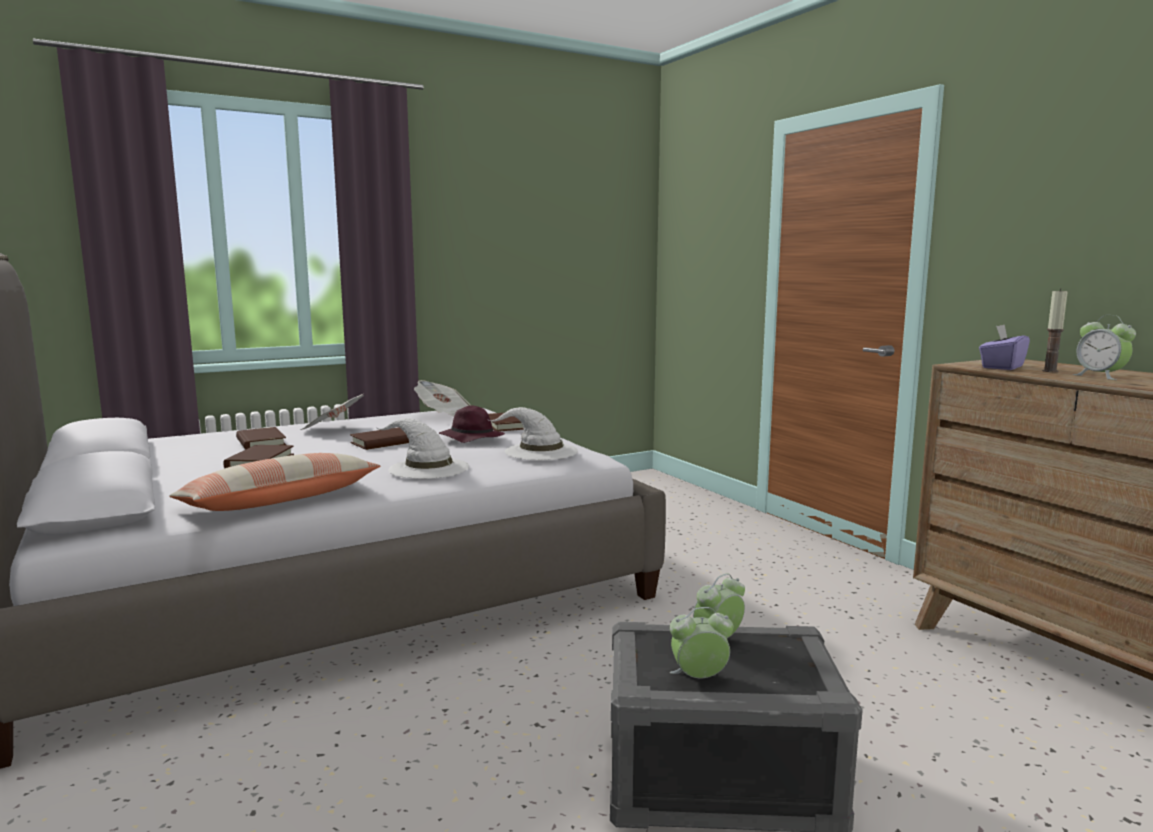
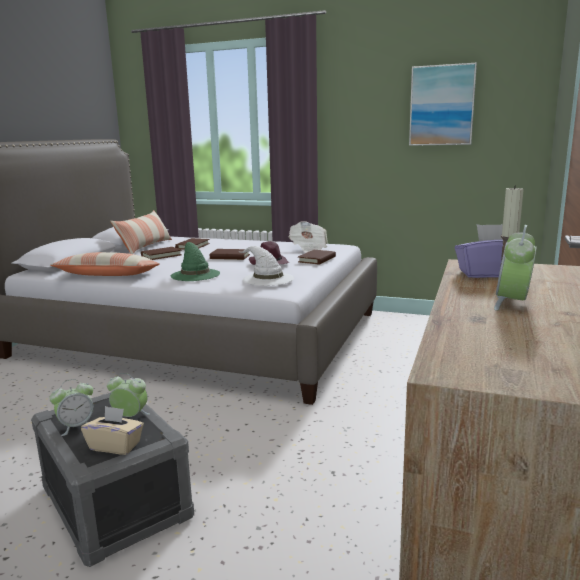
camera: 50 degrees right, 5 degrees up
(168, 458) = (145, 246): none -> pillow
(333, 430) = (237, 245): newspaper -> none
(427, 468) = (195, 274): white hat -> green hat
(556, 225) = (441, 105): none -> picture
(699, 678) = (76, 427): alarm clock -> alarm clock turned 105 degrees clockwise
(790, 665) = (115, 446): none -> beige tissue box

